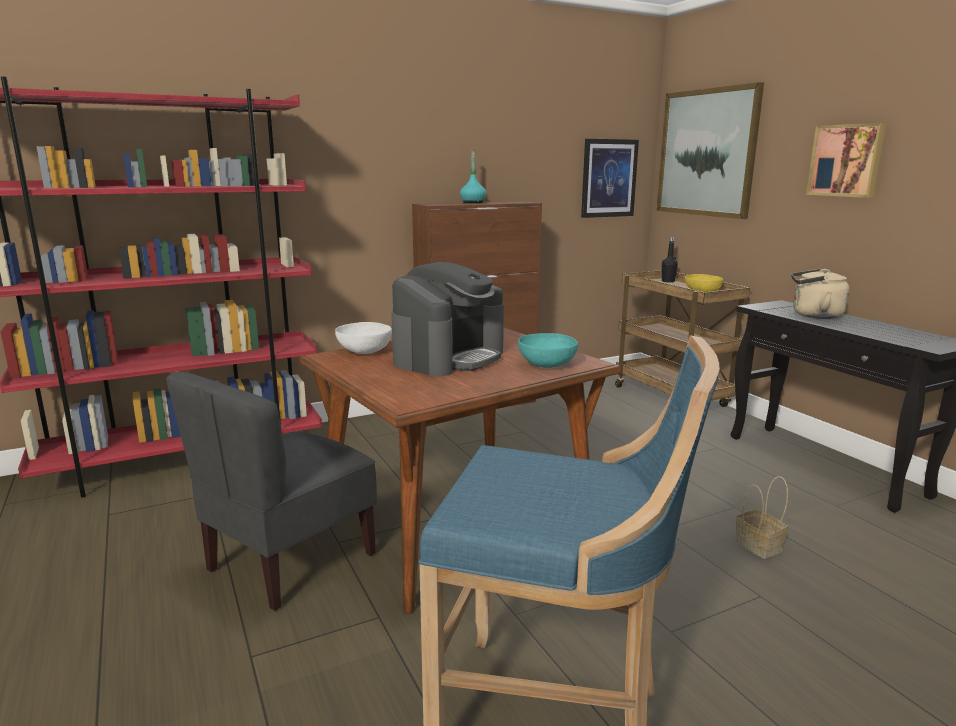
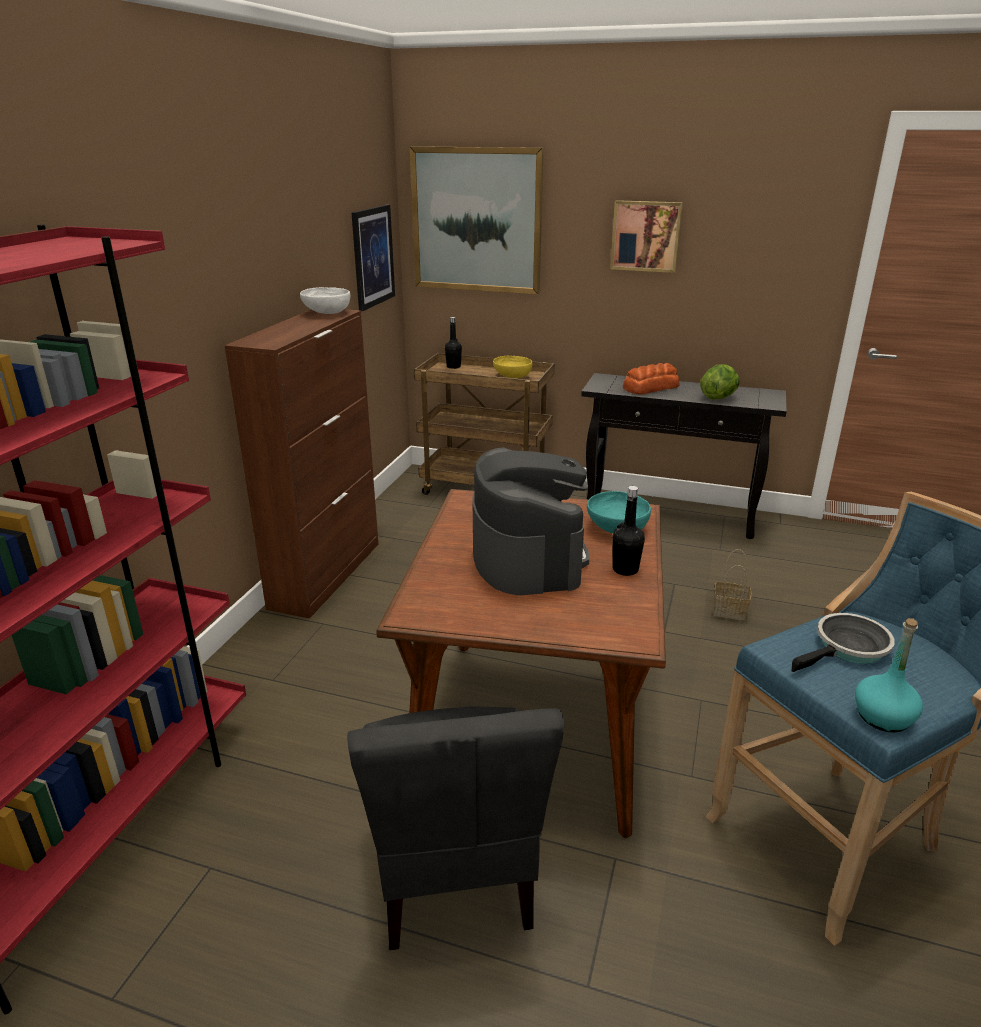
camera: 45 degrees left, 10 degrees up
(364, 351) = (432, 588): white bowl -> white bowl (326, 313)
(473, 202) = (289, 326): turquoise bottle -> turquoise bottle (883, 717)
(493, 380) = (625, 569): none -> black bottle
(556, 477) = (848, 648): none -> frying pan
(813, 315) = (650, 387): beige kettle -> bread
(876, 333) = (718, 397): none -> lettuce

